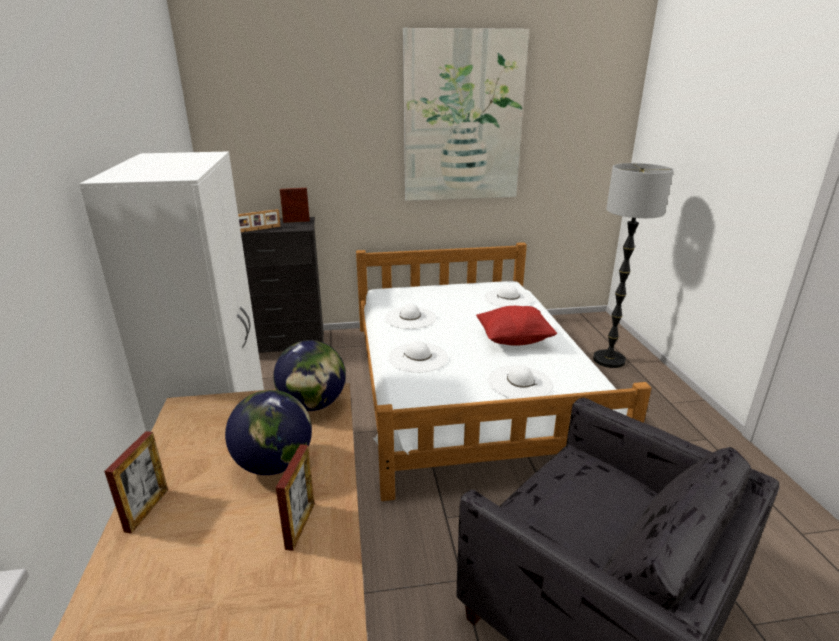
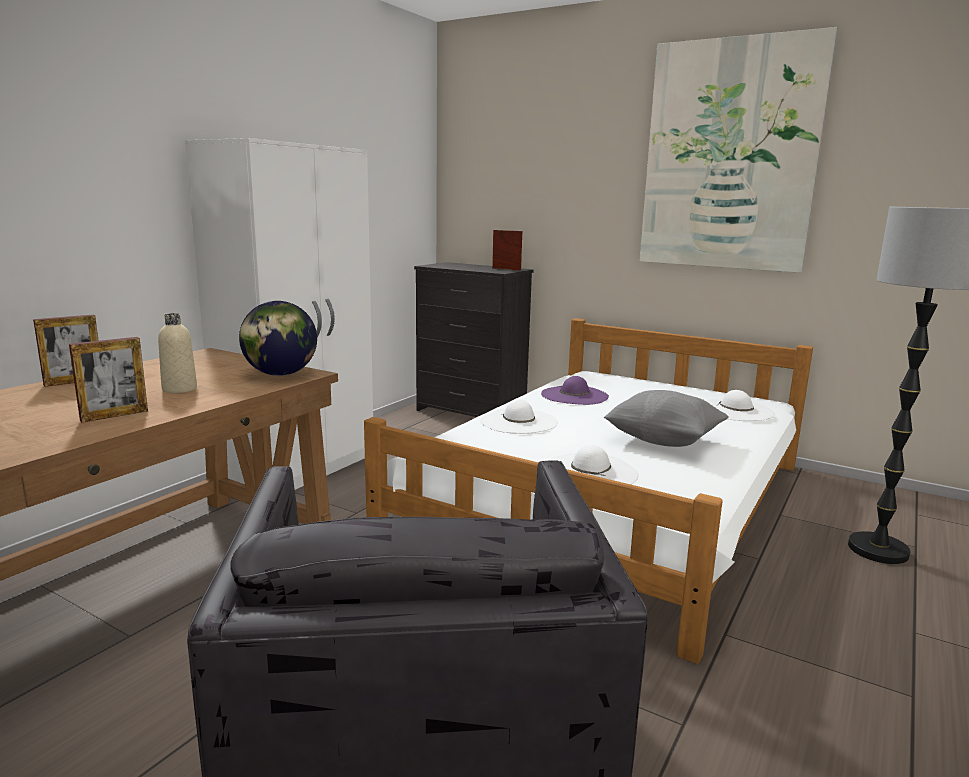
camera: 40 degrees right, 10 degrees down
(258, 229) = (458, 268): picture frame -> none
(274, 464) = (179, 389): globe -> beige bottle
(410, 318) = (574, 395): white hat -> purple hat
(514, 340) = (663, 441): red pillow -> grey pillow

